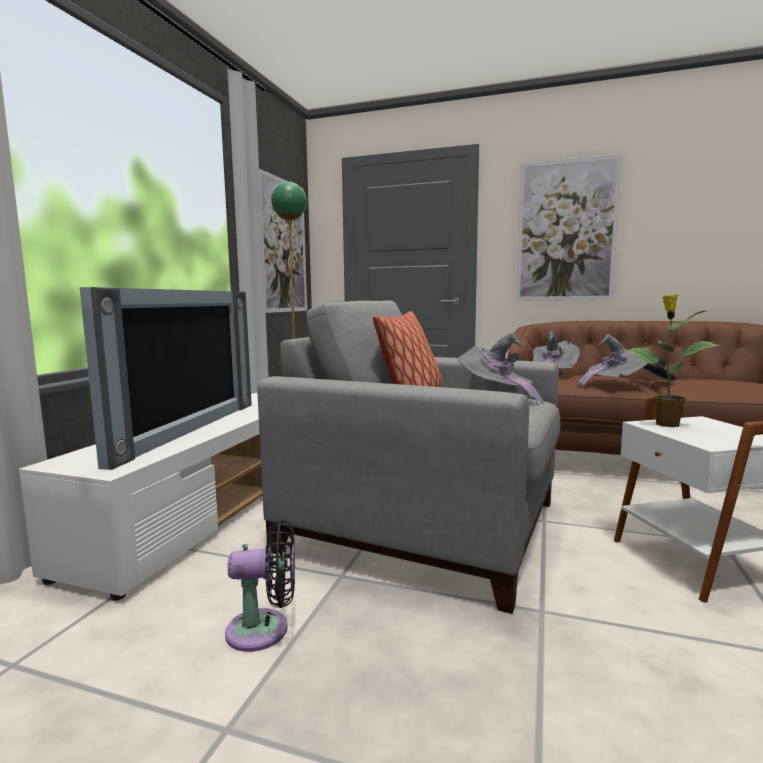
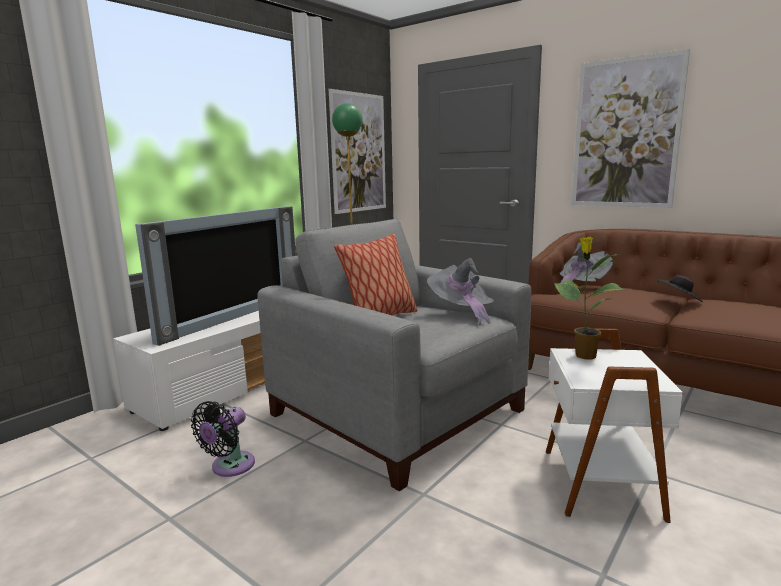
camera: 20 degrees right, 5 degrees up
(264, 630) = (229, 467): black fan -> black fan turned 105 degrees clockwise
(615, 385) = (626, 303): grey hat -> none

